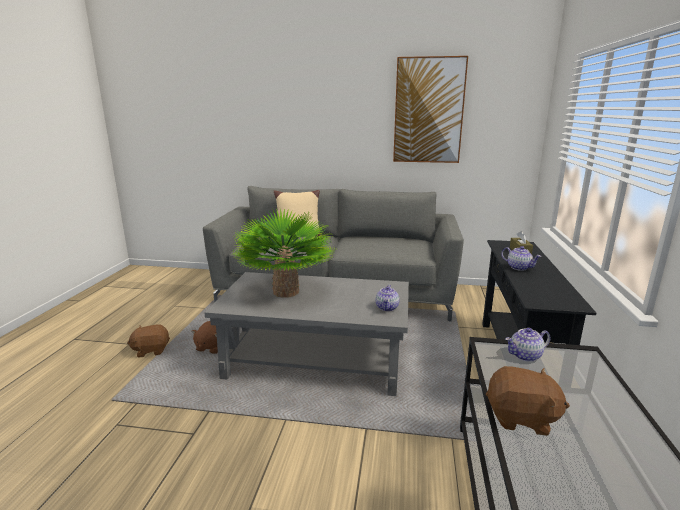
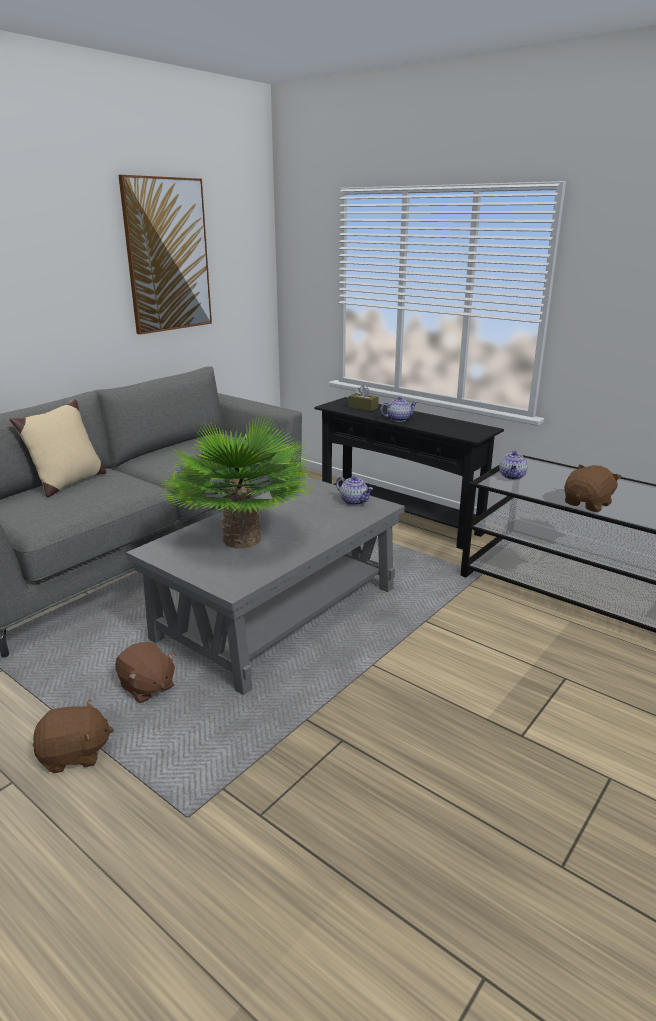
camera: 60 degrees left, 5 degrees up
(151, 350) = (75, 755): brown plush toy -> brown plush toy turned 120 degrees counterclockwise

